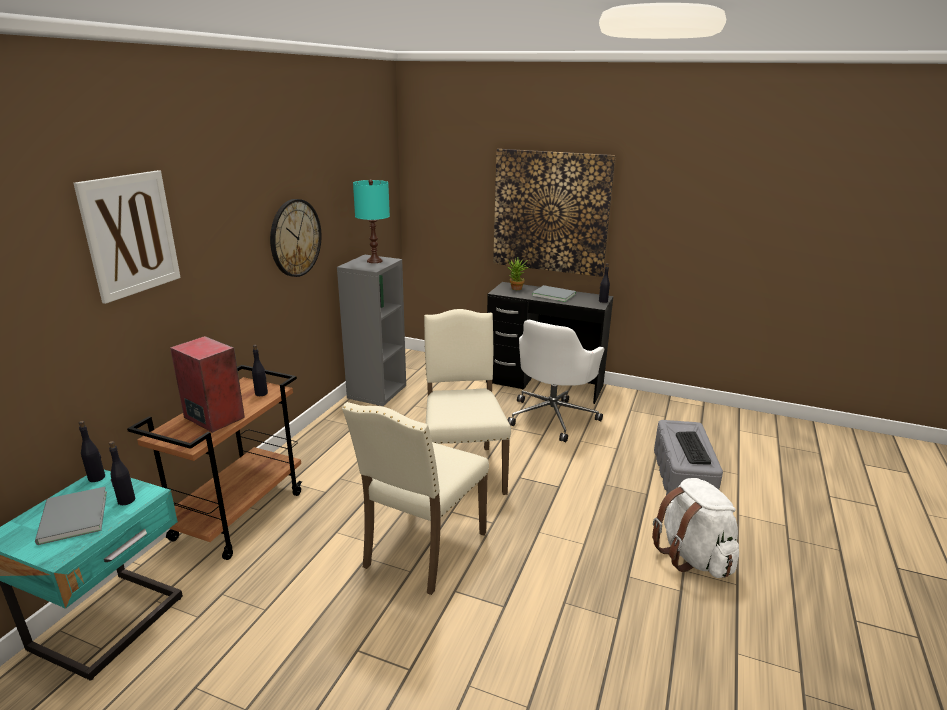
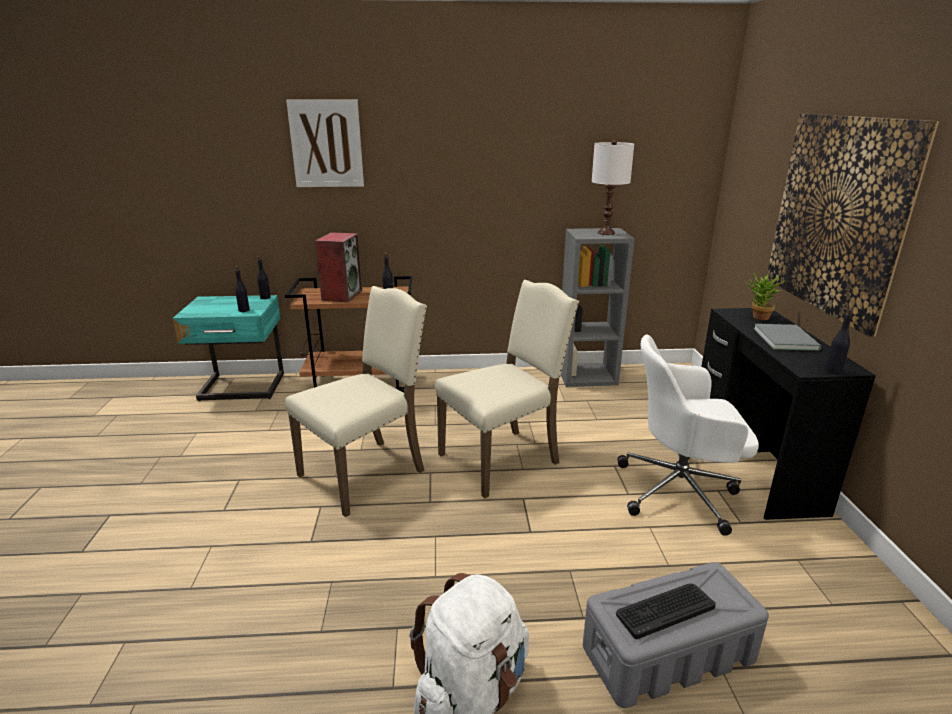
camera: 65 degrees right, 0 degrees up
(71, 519) = (221, 305): grey book -> none
(295, 238) = (510, 185): wall clock -> none
(374, 261) = (606, 233): turquoise table lamp -> white table lamp
(422, 550) = (365, 473): beige chair -> beige chair turned 135 degrees clockwise

